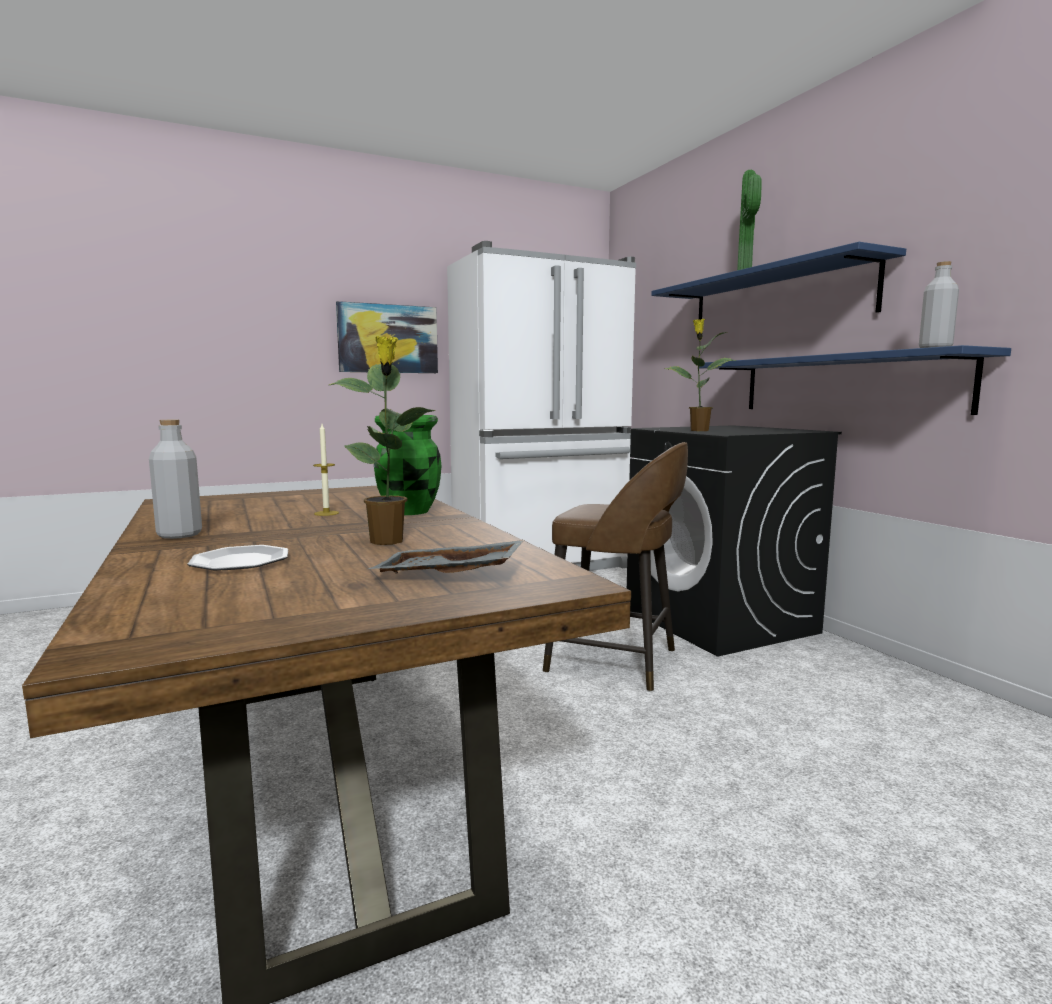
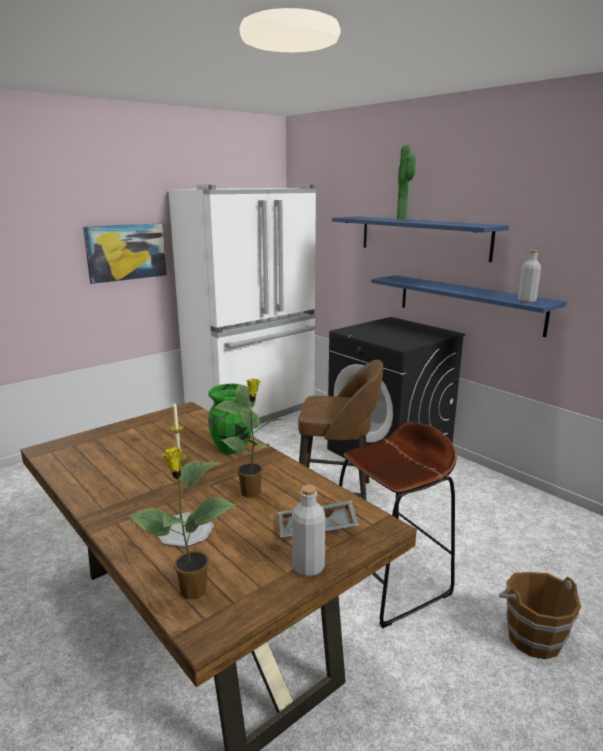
camera: 15 degrees left, 10 degrees up
(179, 535) = (109, 502): grey bottle -> grey bottle (308, 567)
(657, 779) = (390, 583): none -> brown stool
(698, 430) = (378, 337): potted plant -> potted plant (191, 591)
(924, 912) = (532, 637): none -> brown bucket

